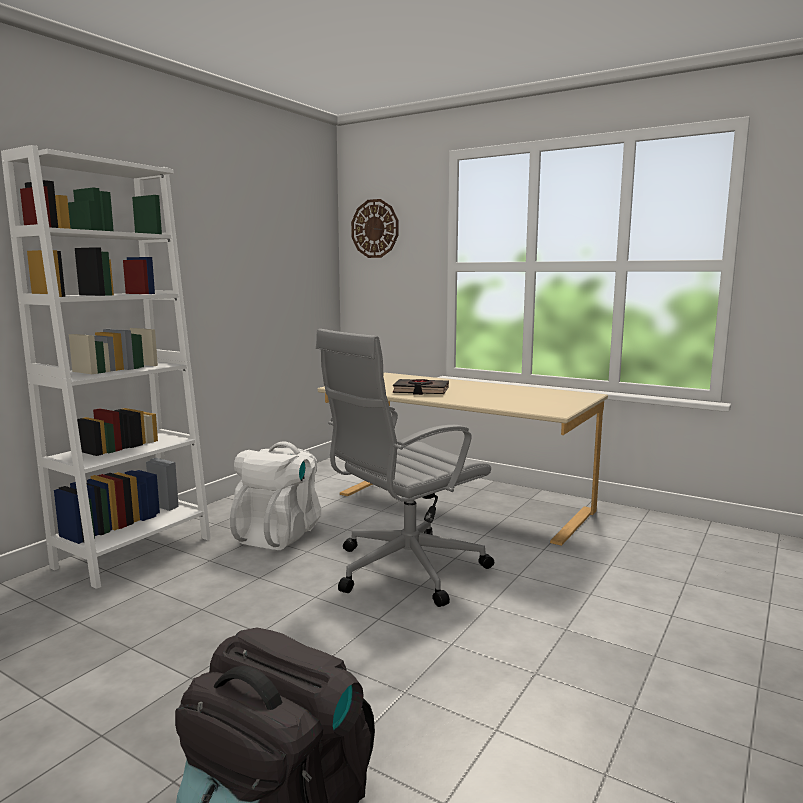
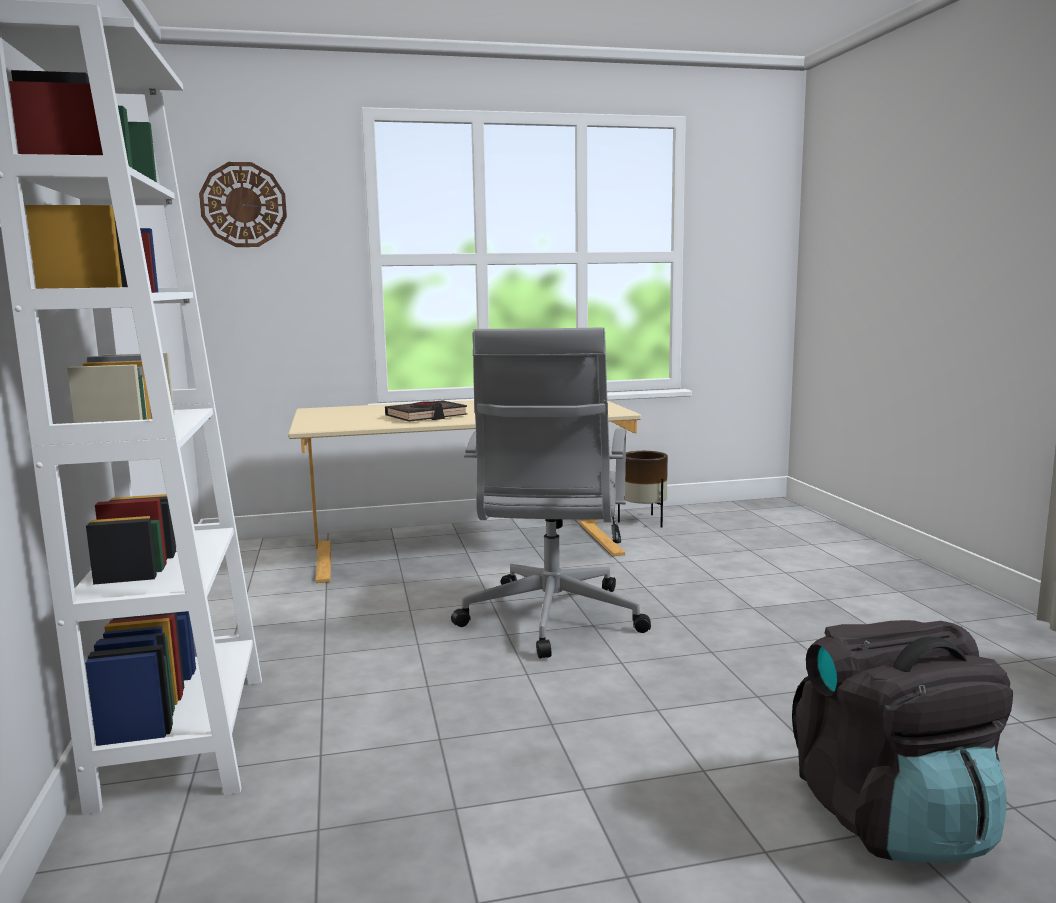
camera: 45 degrees left, 0 degrees up
(279, 534) = (343, 642): white backpack -> none
(643, 524) = (644, 521): none -> brown planter

